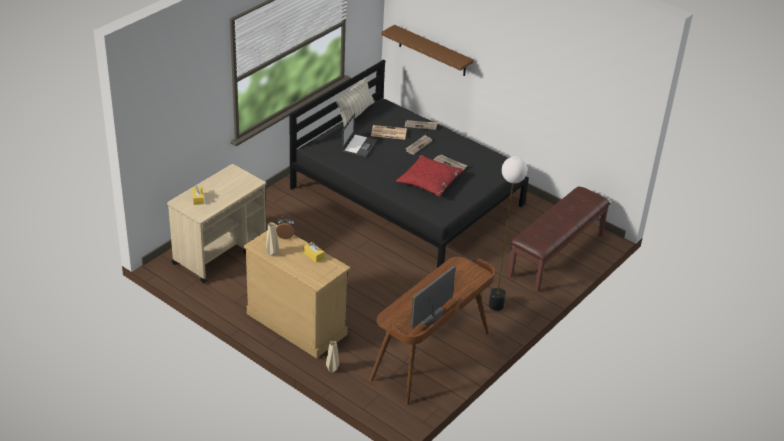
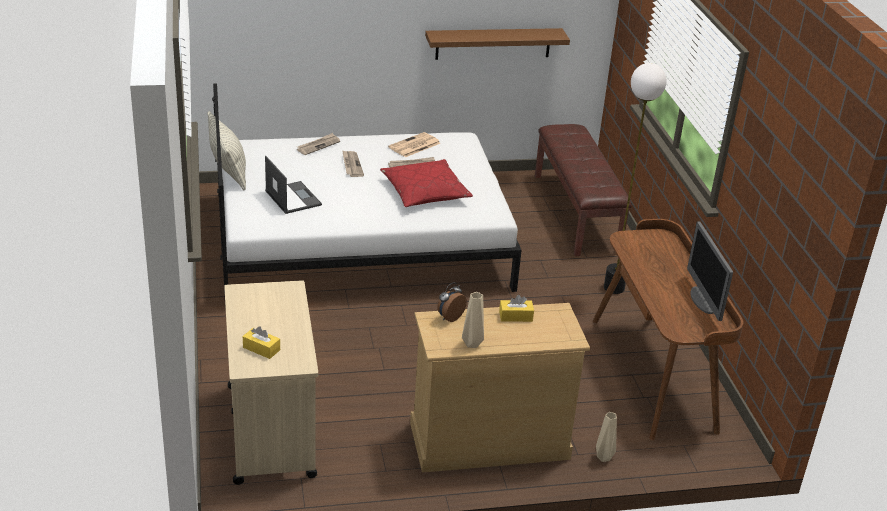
camera: 50 degrees left, 5 degrees down
(388, 133) = (300, 169): newspaper -> newspaper (414, 146)
(407, 195) = (359, 241): black bed -> white bed
(432, 51) = (280, 42): brown shelf -> brown shelf (493, 43)

